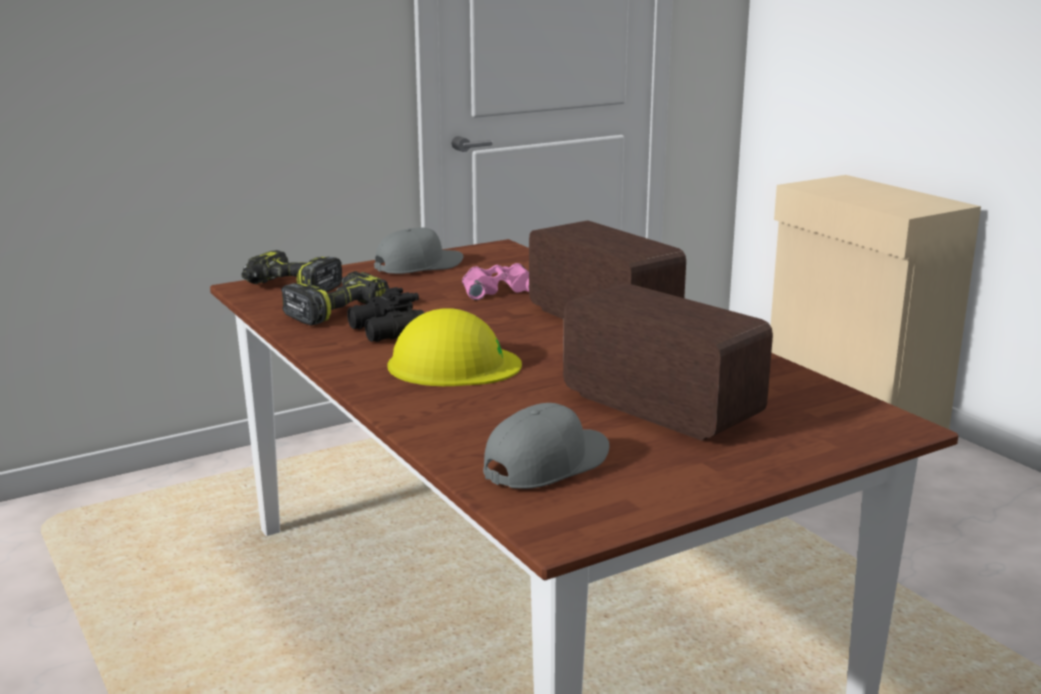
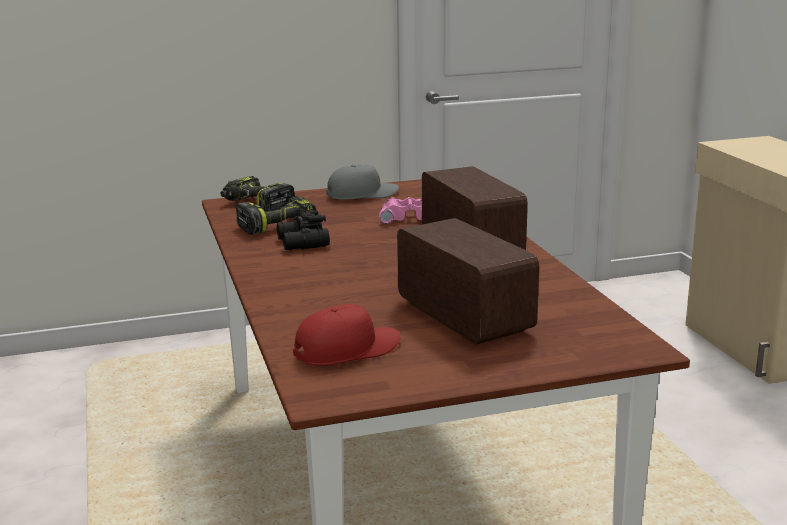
camera: 15 degrees right, 0 degrees up
(453, 365) = (332, 272): yellow hard hat -> none
(547, 463) = (347, 349): grey cap -> red cap

